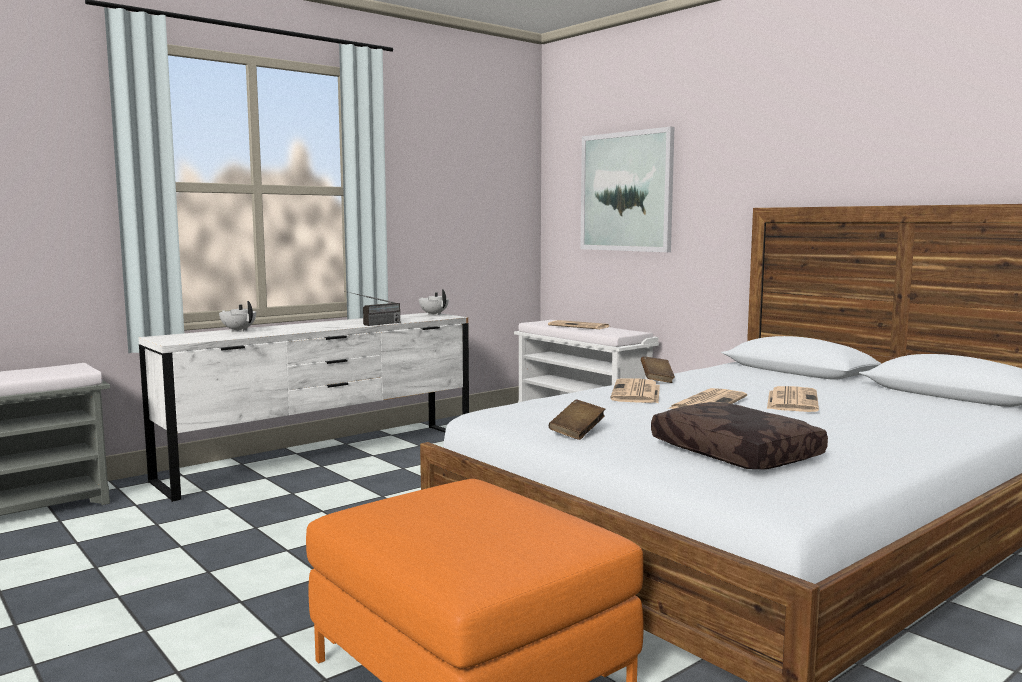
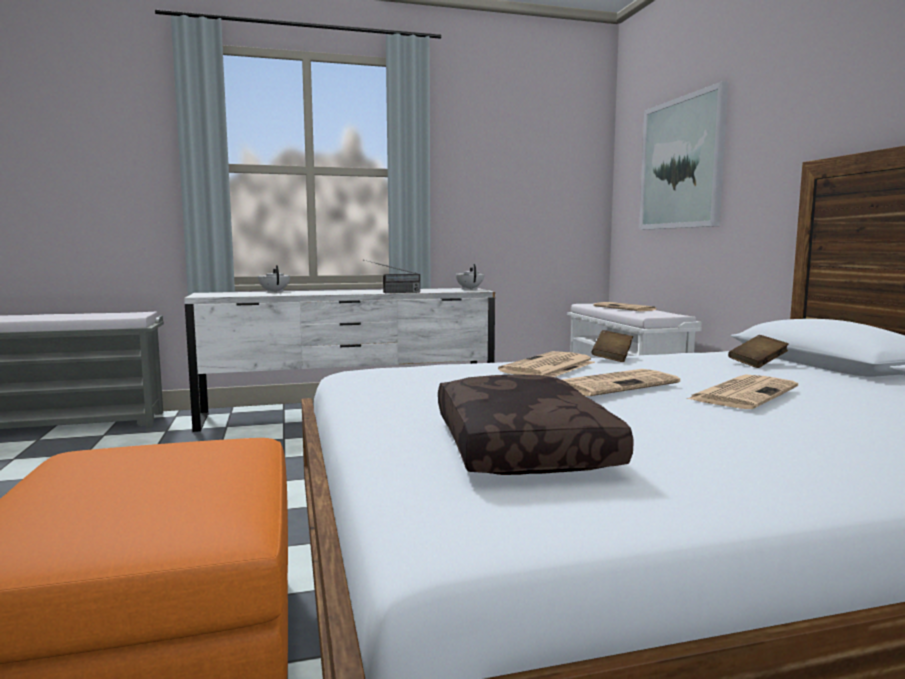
camera: 25 degrees right, 0 degrees up
(577, 432) = (387, 399): brown book -> brown book (757, 363)

